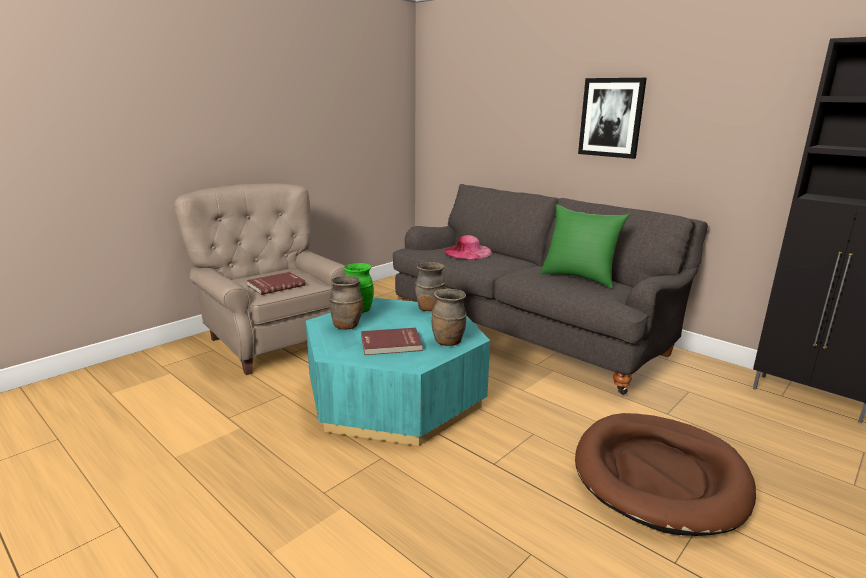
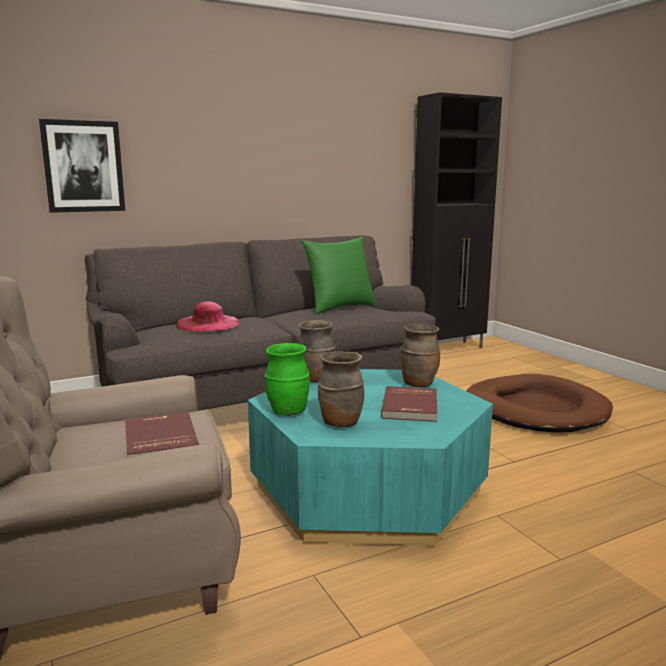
camera: 70 degrees left, 5 degrees down
(611, 117) = (262, 152): picture -> picture (83, 166)

